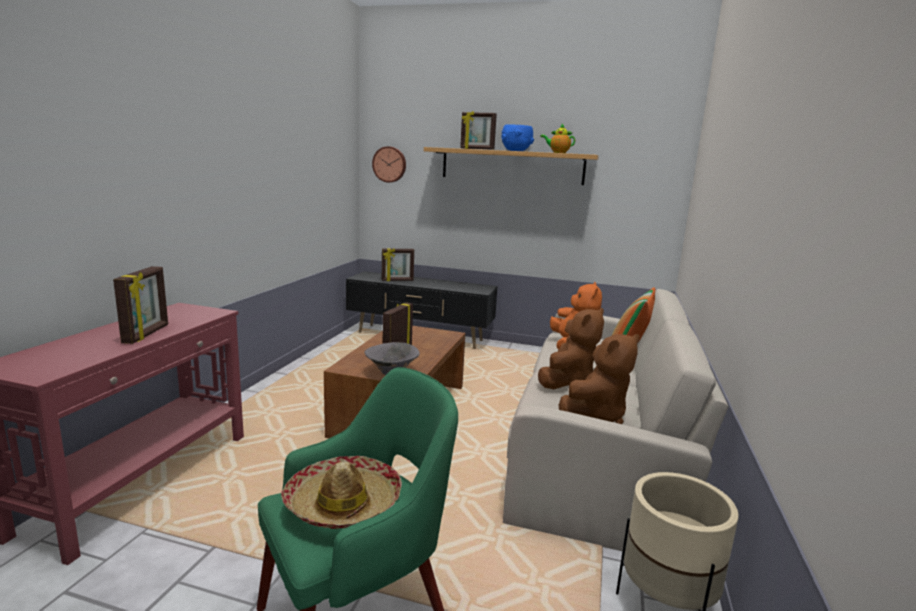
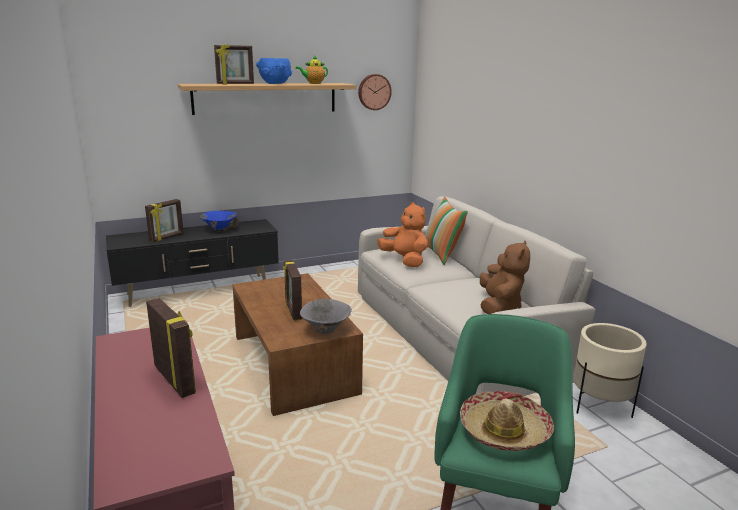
camera: 40 degrees left, 5 degrees up
(389, 164) = (121, 105): wall clock -> wall clock (374, 92)
(444, 284) = (220, 230): none -> blue bowl
(567, 382) = (449, 289): brown plush toy -> none

